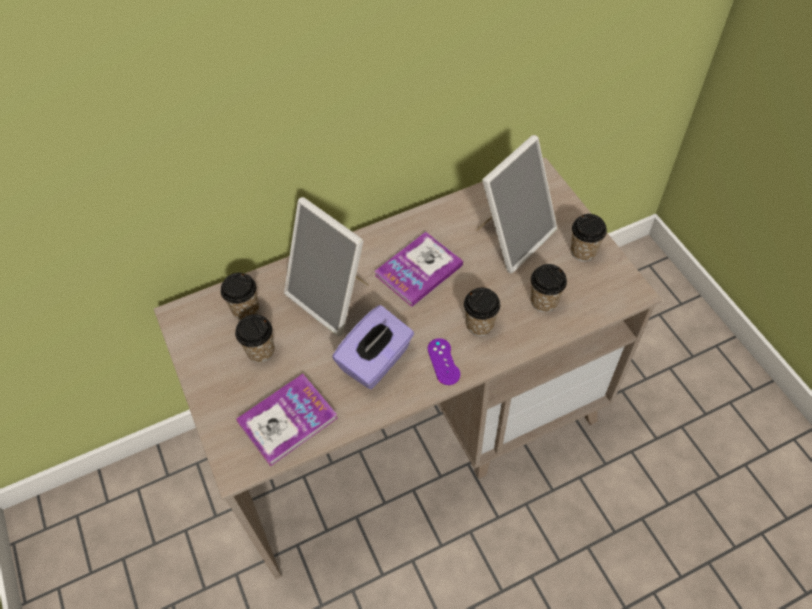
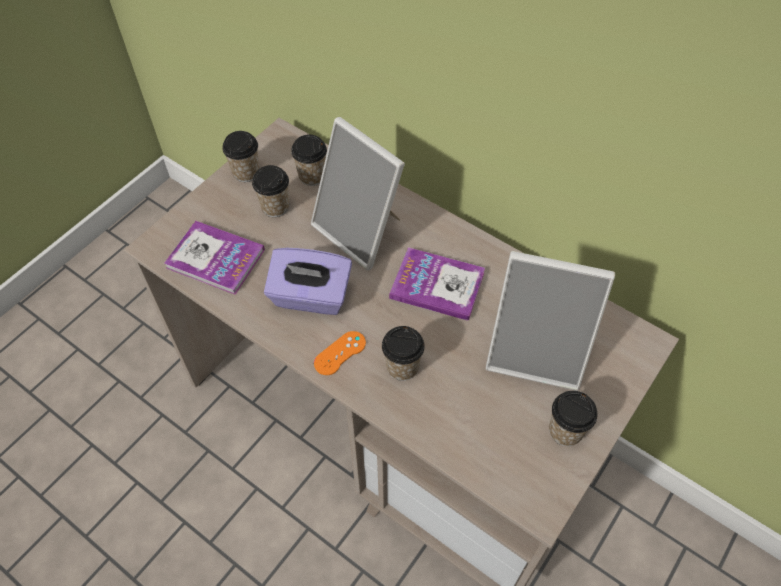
camera: 60 degrees right, 0 degrees up
(332, 298) = (361, 231): picture frame -> picture frame turned 60 degrees counterclockwise
(443, 361) = (340, 353): purple game controller -> orange game controller
(544, 301) = (469, 416): cup -> cup (246, 172)

